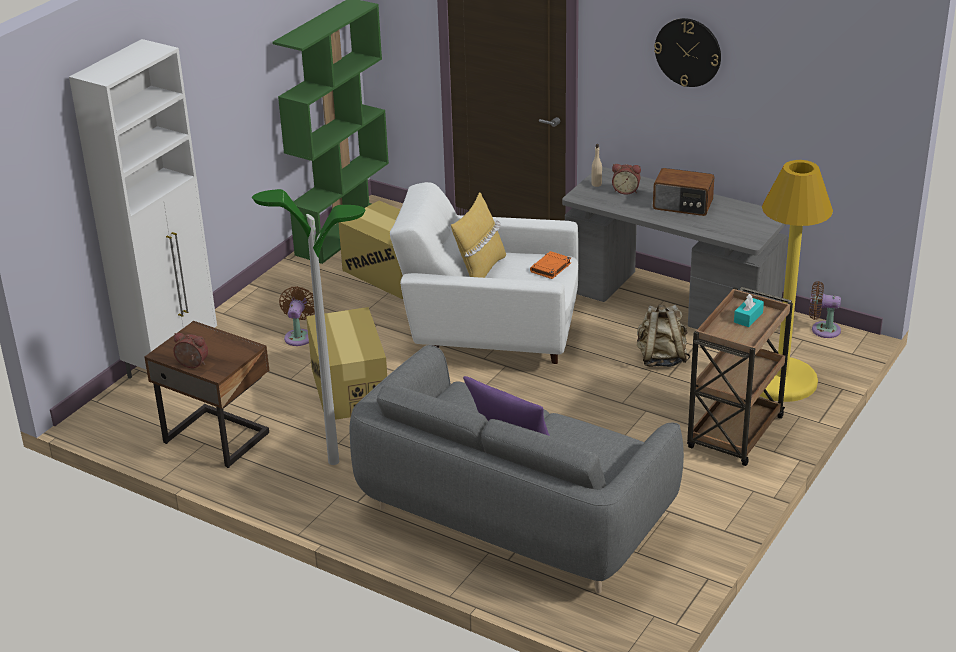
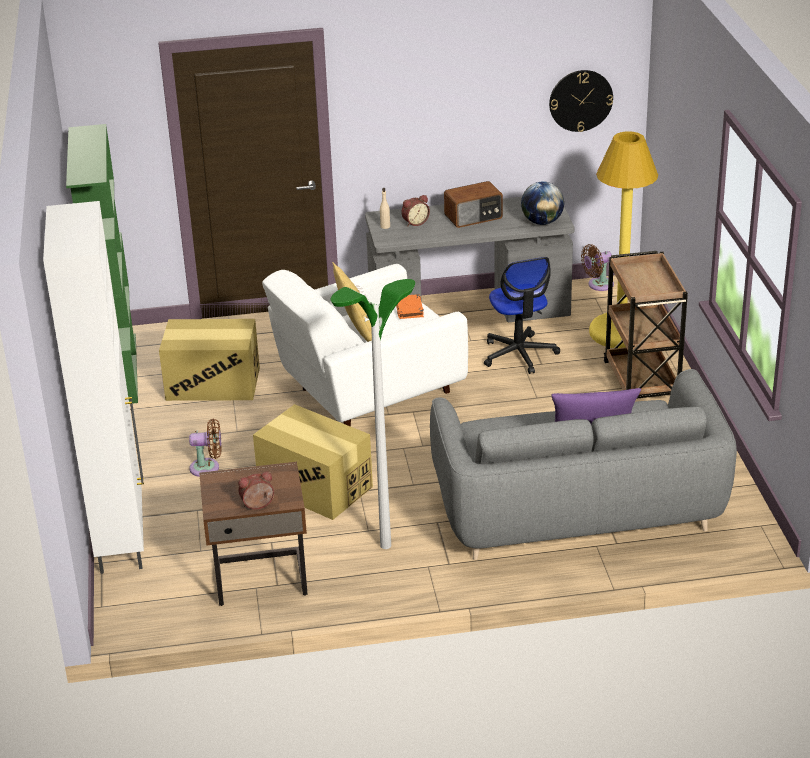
camera: 40 degrees left, 0 degrees up
(299, 336) = (208, 468): brown fan -> brown fan turned 120 degrees clockwise
(661, 359) = (519, 354): beige backpack -> office chair
(688, 52) = (443, 78): wall clock -> wall clock (580, 100)
(735, 233) = (542, 222): none -> globe
(748, 317) = (643, 275): turquoise tissue box -> none

